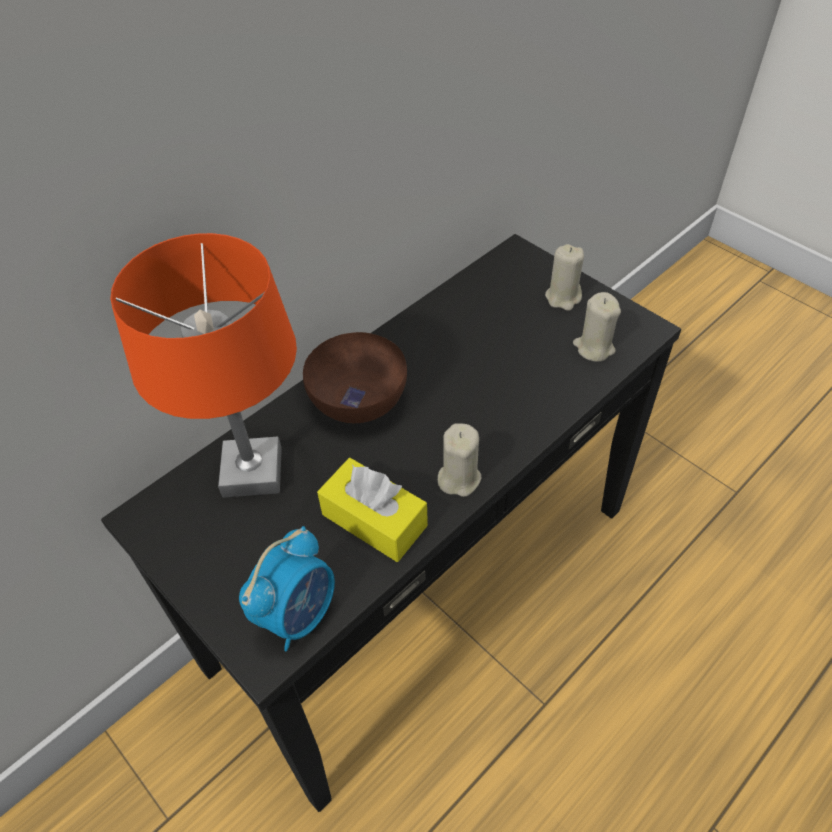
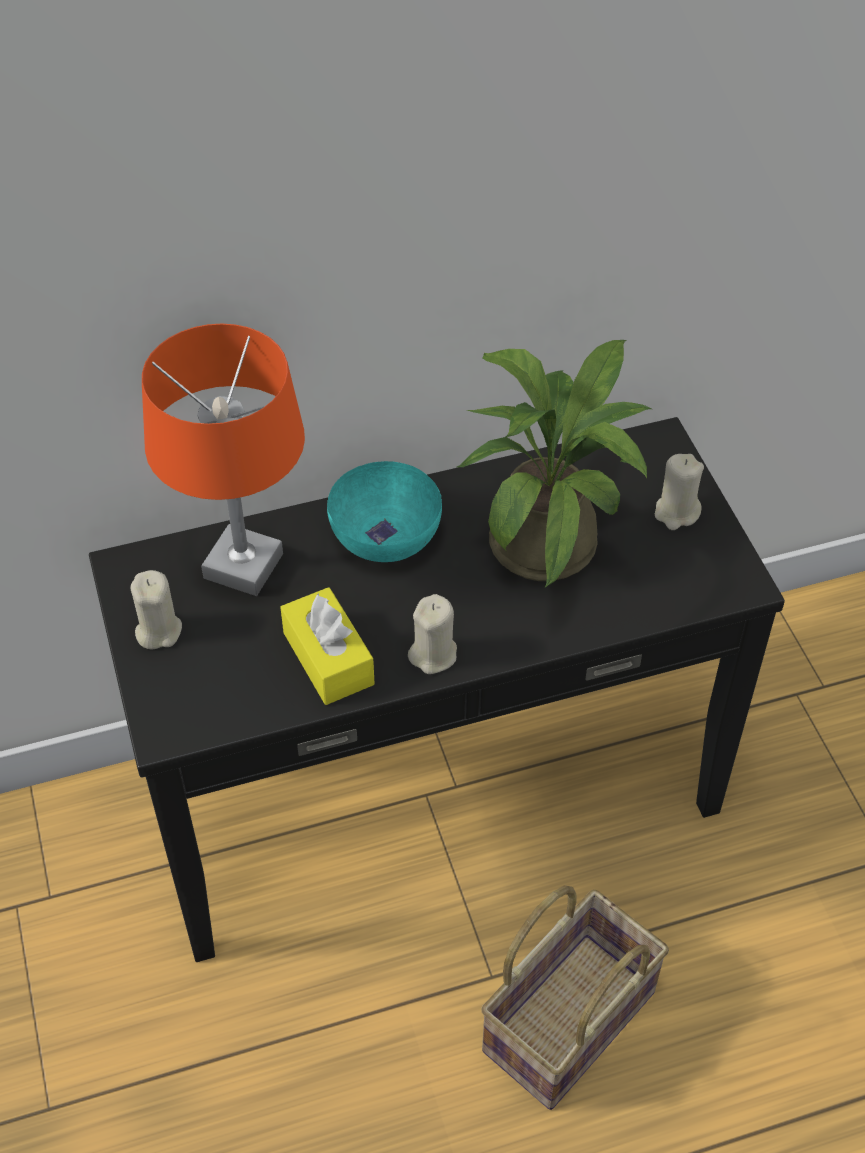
camera: 25 degrees right, 0 degrees up
(298, 613) = (212, 709): alarm clock -> none
(358, 400) = (384, 537): brown bowl -> turquoise bowl
(489, 349) = (553, 538): none -> potted plant
(593, 347) = (668, 581): beige candle -> beige candle (158, 630)
(614, 708) = (567, 1018): none -> basket

